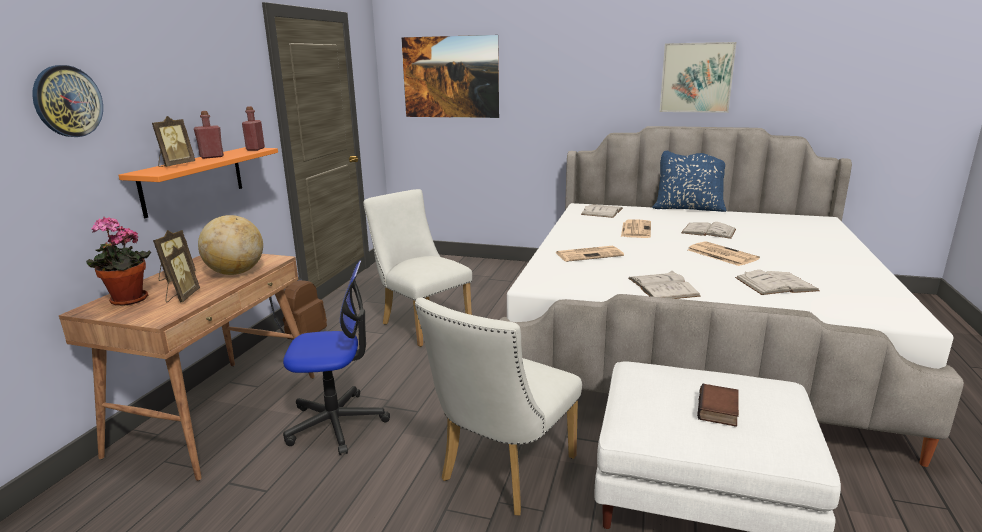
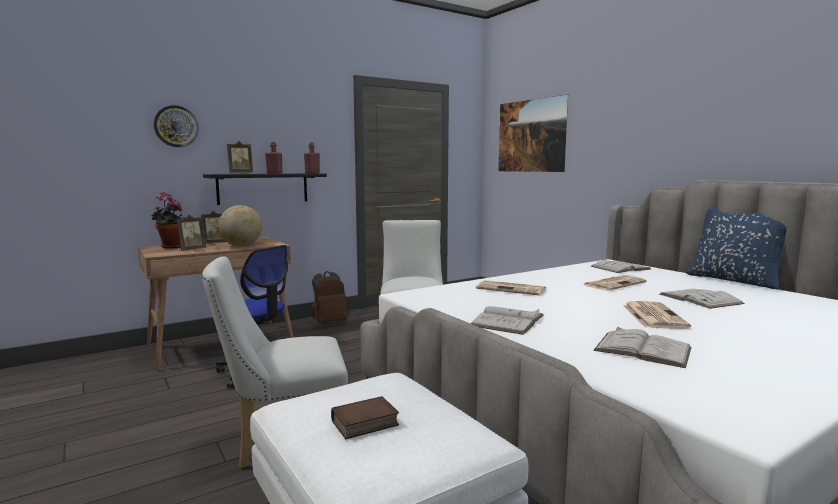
camera: 40 degrees right, 10 degrees down
(193, 180) = (263, 188): orange shelf -> black shelf
(696, 78) = (765, 123): picture -> none

